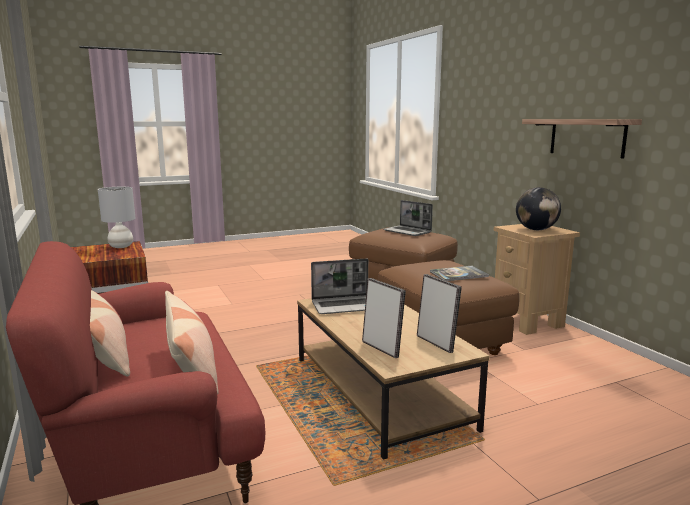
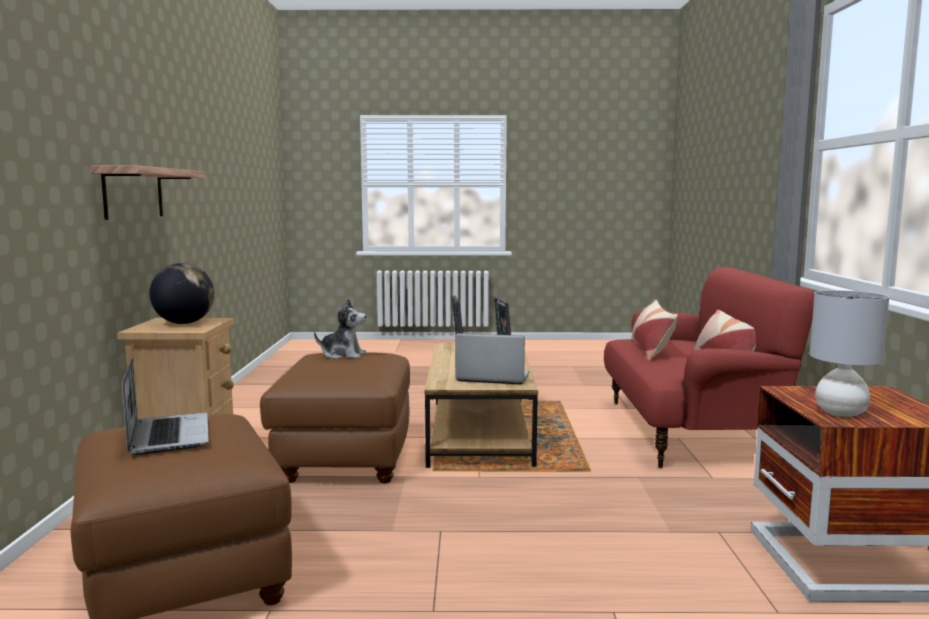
camera: 155 degrees left, 5 degrees down
(459, 274) = (343, 355): book -> plush toy

